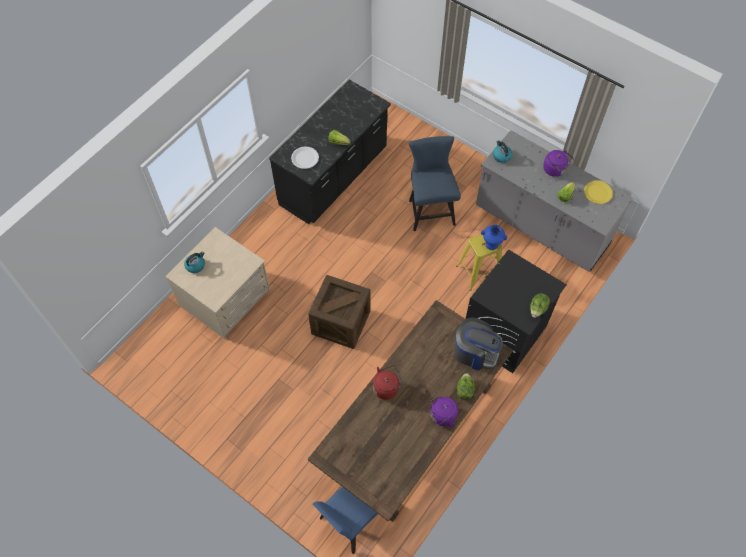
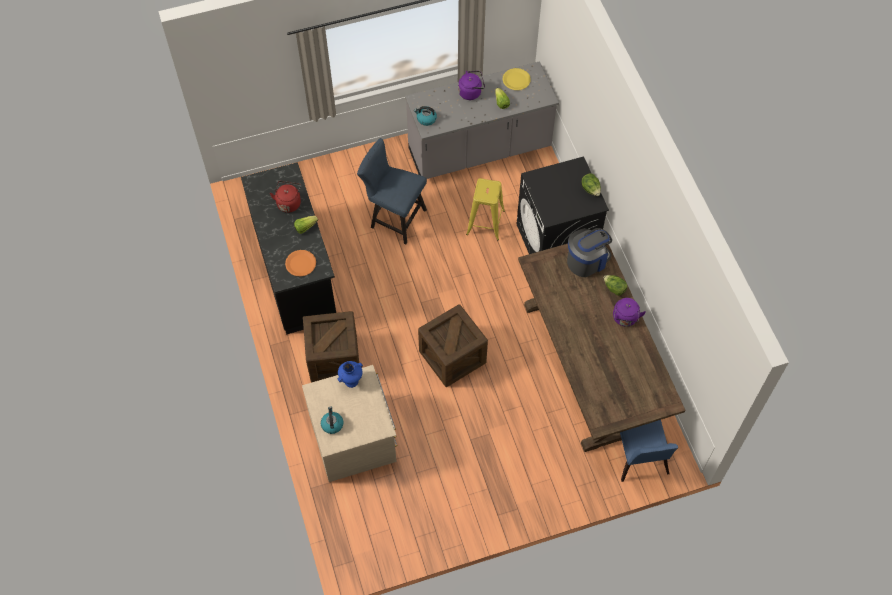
camera: 55 degrees left, 0 degrees up
(281, 245) = (334, 358): none -> crate
(305, 158) = (300, 263): white plate -> orange plate
(387, 387) = (572, 342): red kettle -> red kettle (289, 202)
(492, 244) = (492, 187): blue vase -> blue vase (351, 381)

